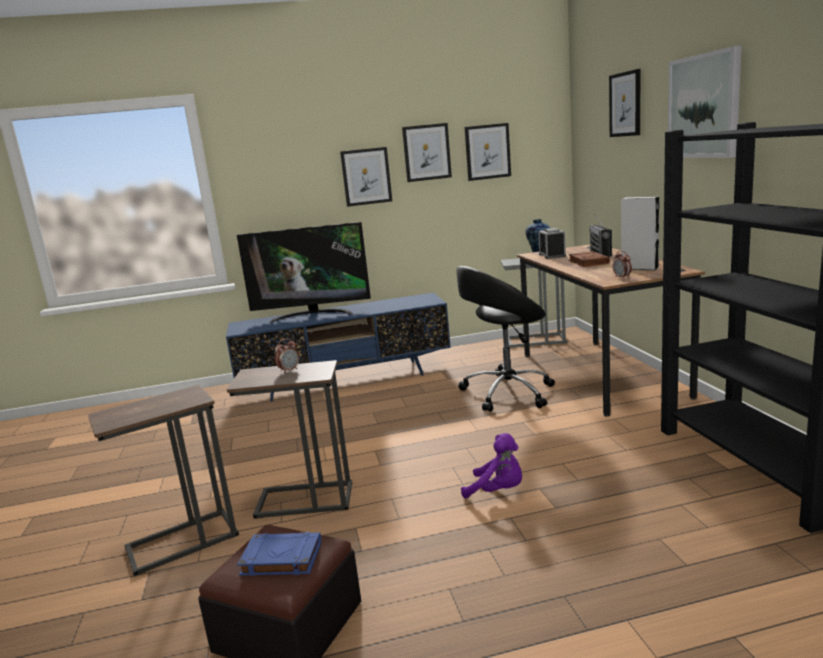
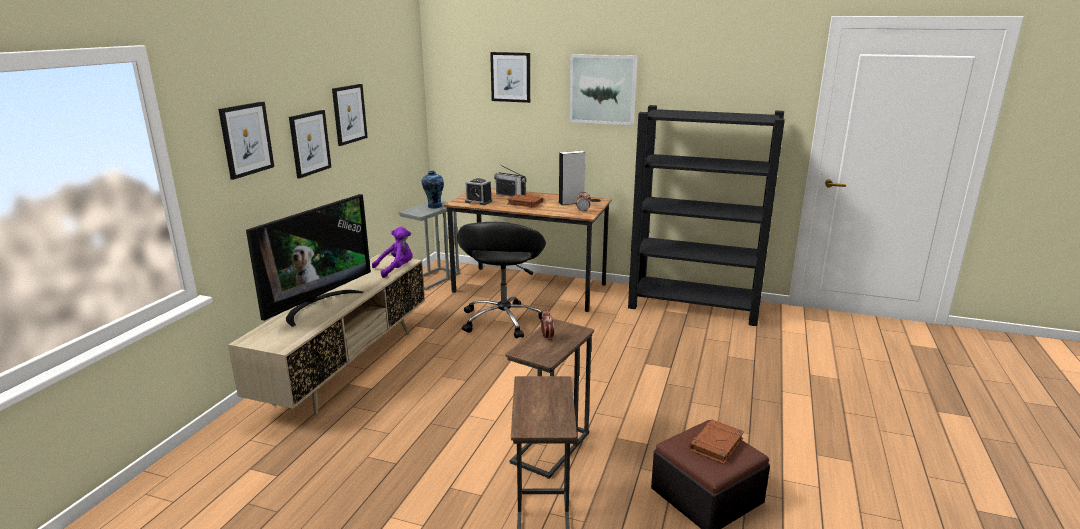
camera: 60 degrees left, 5 degrees up
(280, 559) = (716, 445): blue book -> brown book
(347, 380) = (348, 365): blue tv stand -> beige tv stand
(487, 152) = (385, 111): picture -> picture (246, 139)
(498, 491) = (632, 375): purple plush toy -> purple plush toy (396, 269)

